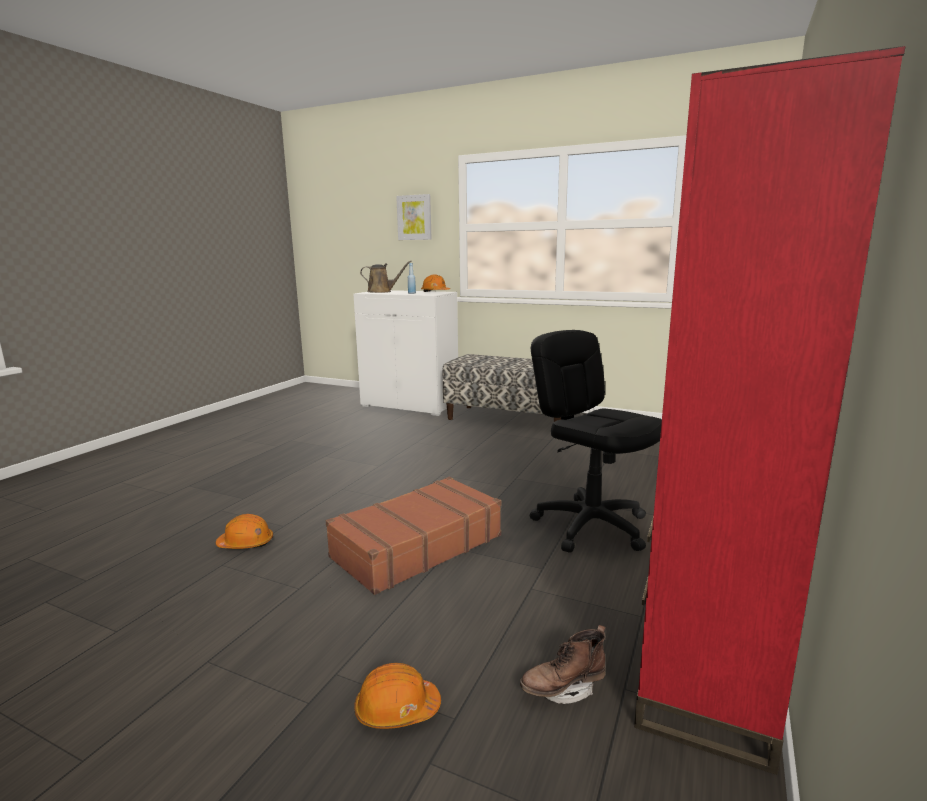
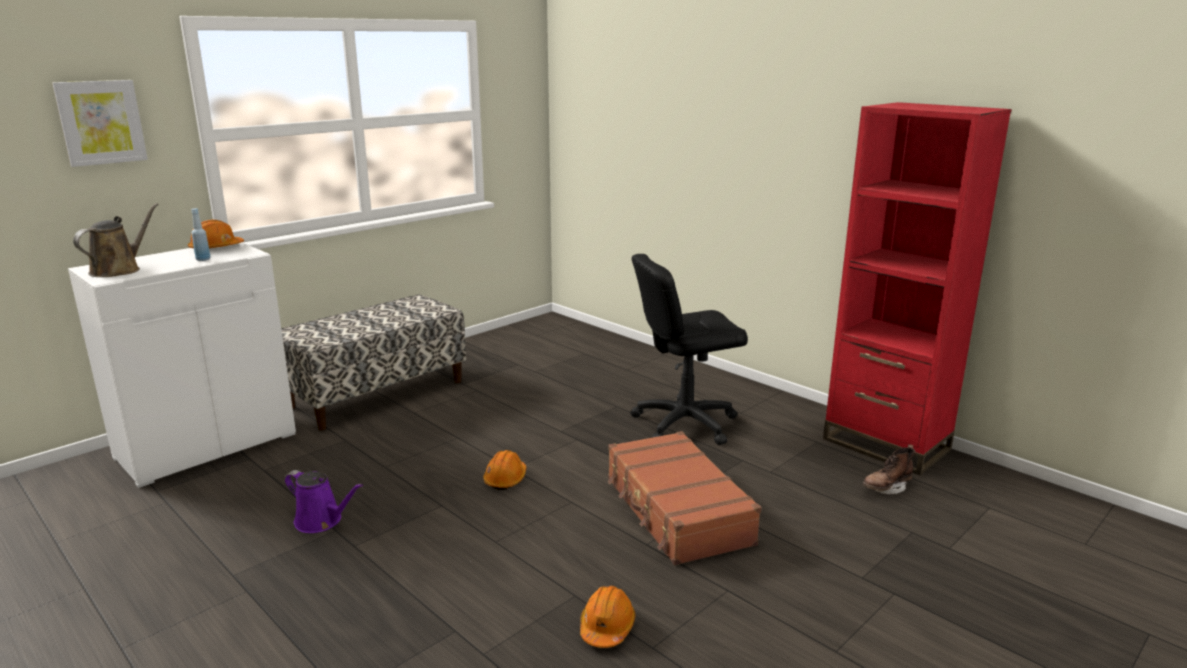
camera: 70 degrees left, 5 degrees up
(347, 443) = (322, 521): none -> purple watering can
(396, 710) = (903, 554): orange hard hat -> orange hard hat (505, 479)
(563, 688) = (886, 488): brown boot -> brown boot turned 60 degrees clockwise

